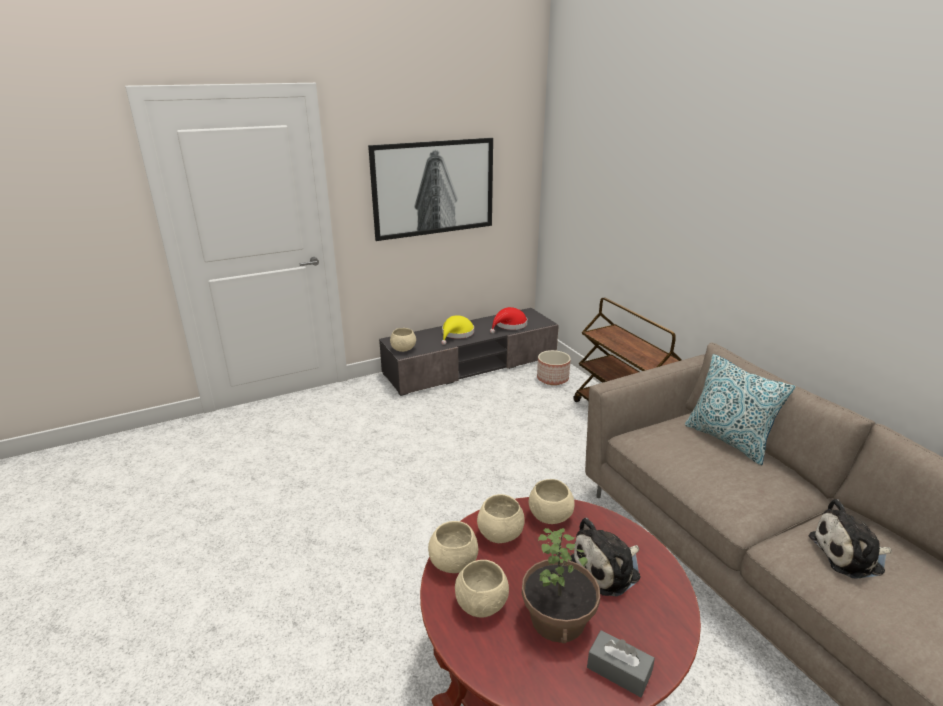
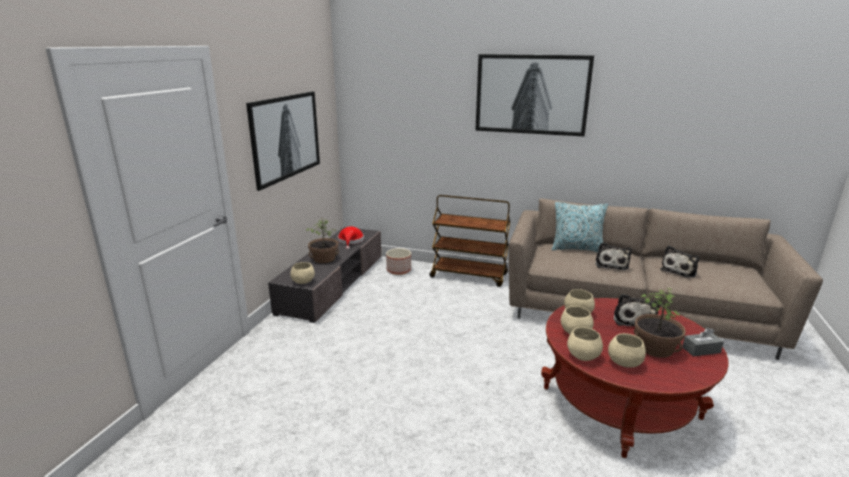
camera: 45 degrees left, 5 degrees down
(456, 334) = (324, 258): yellow hat -> potted plant
(738, 485) = (611, 264): none -> plush toy
(743, 173) = (531, 94): none -> picture

